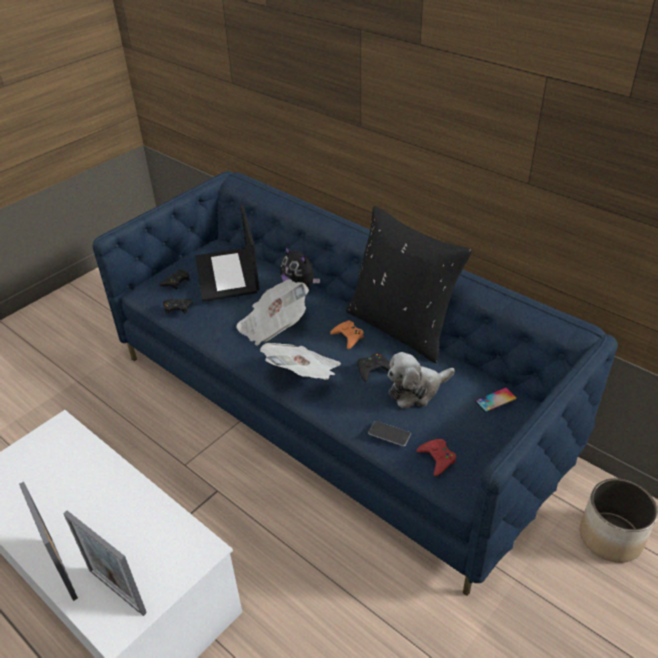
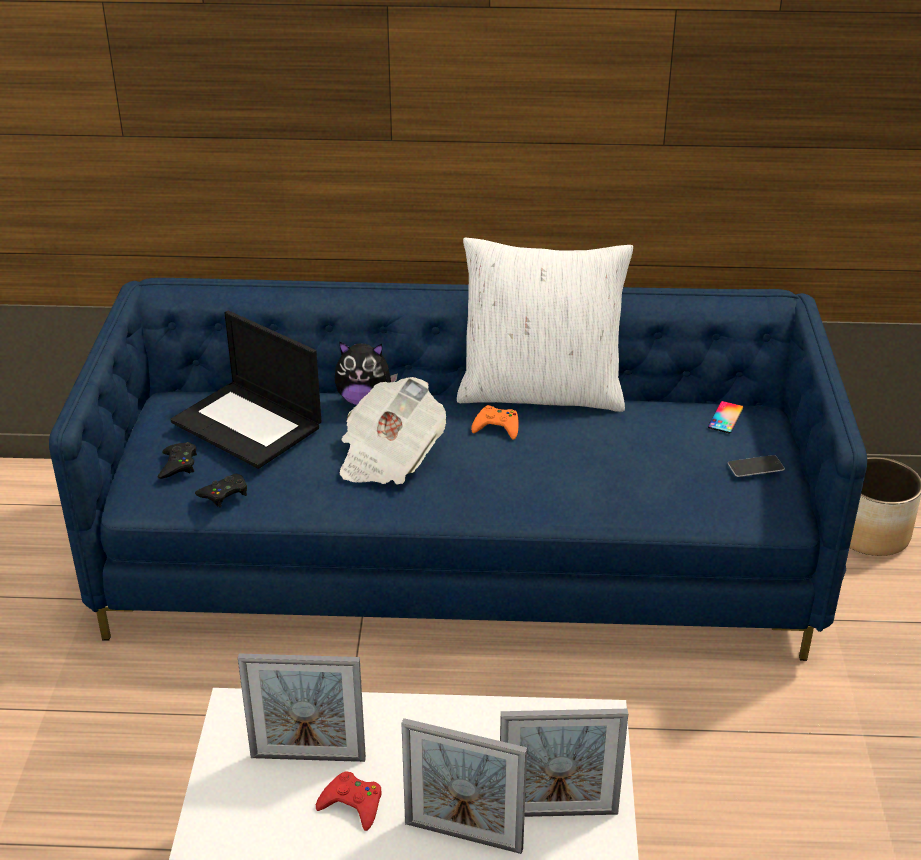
camera: 40 degrees left, 5 degrees down
(55, 473) = (308, 757): none -> picture frame
(303, 375) = (497, 489): newspaper -> none
(373, 369) = (568, 447): black game controller -> none
(389, 433) = (659, 501): phone -> phone (755, 466)
(401, 327) = (541, 392): black pillow -> white pillow
(416, 390) = (638, 445): plush toy -> none
(437, 458) = (733, 499): red game controller -> red game controller (352, 804)

